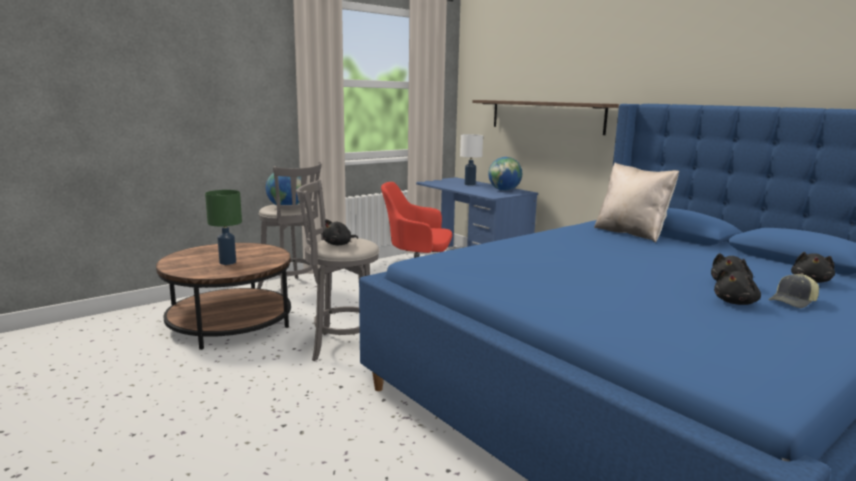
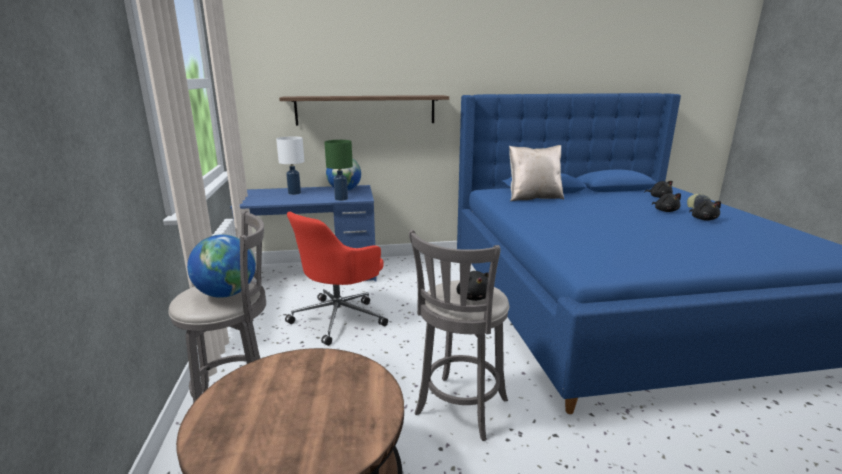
camera: 60 degrees left, 5 degrees up
(227, 262) = (323, 409): green table lamp -> green table lamp (341, 199)

